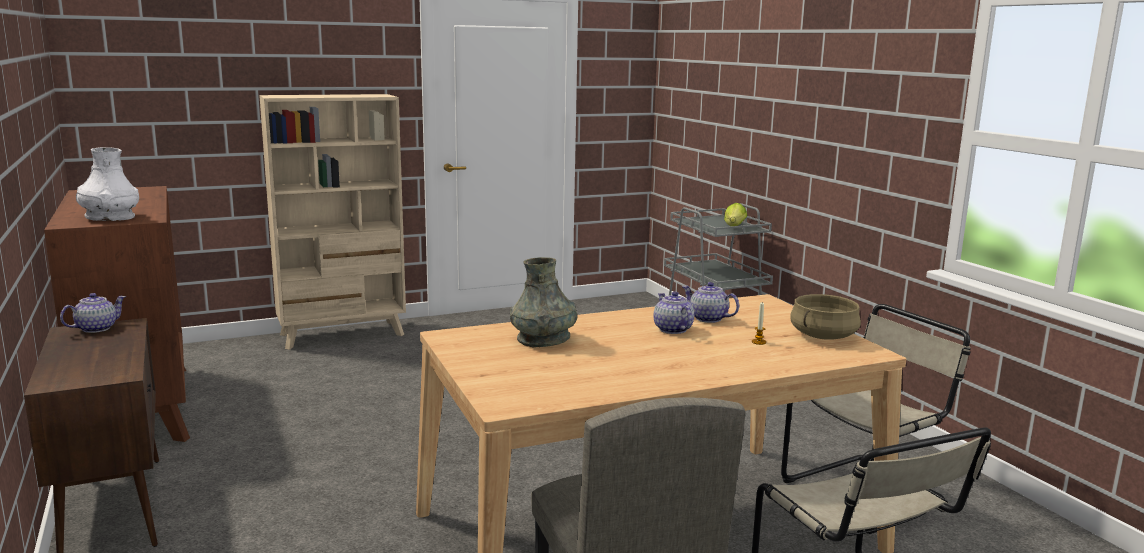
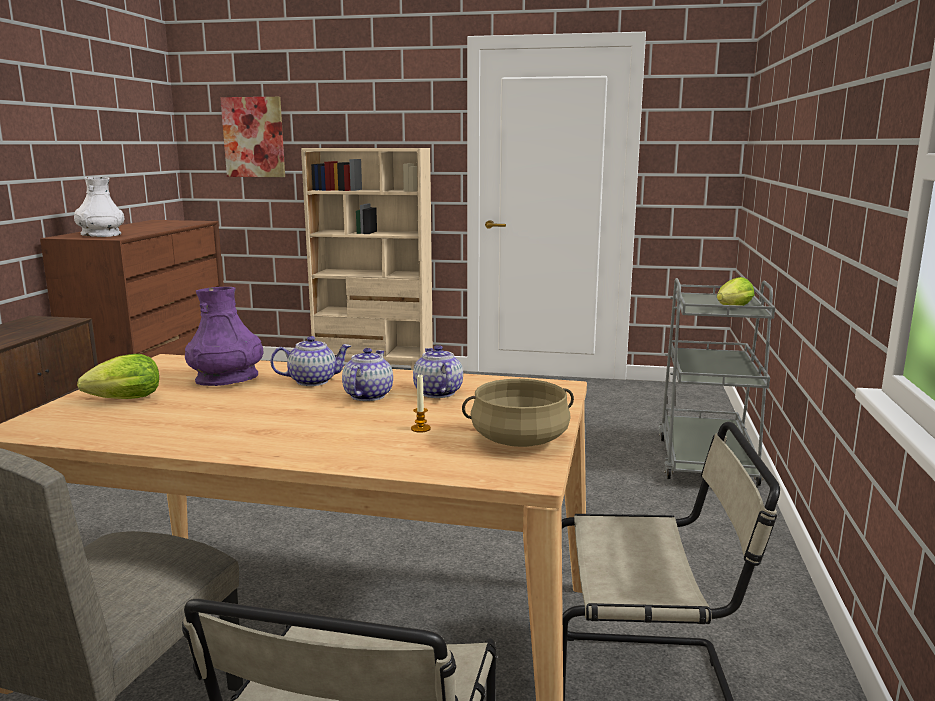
camera: 35 degrees right, 0 degrees up
(96, 328) = (47, 320): teapot -> teapot (313, 381)
(171, 83) = (254, 137): none -> picture
(514, 371) = (121, 400): none -> lettuce
(543, 339) = (227, 379): grey vase -> purple vase

